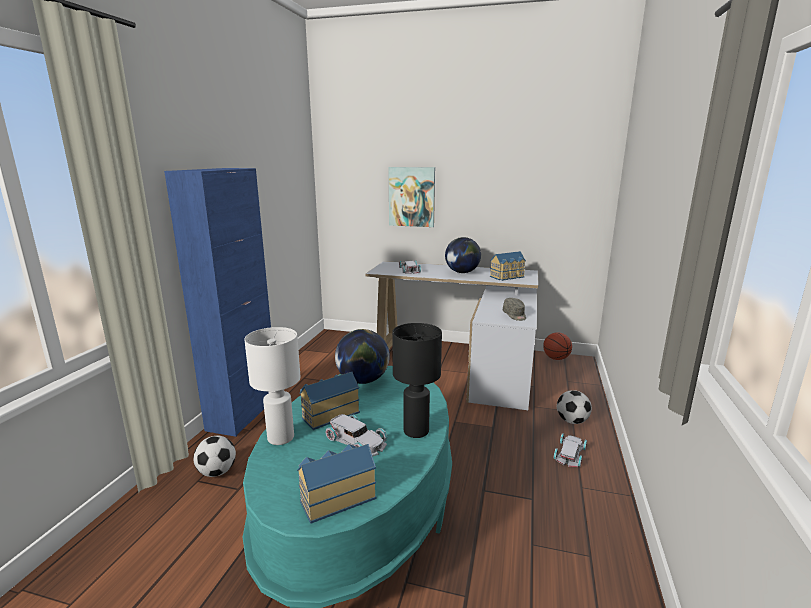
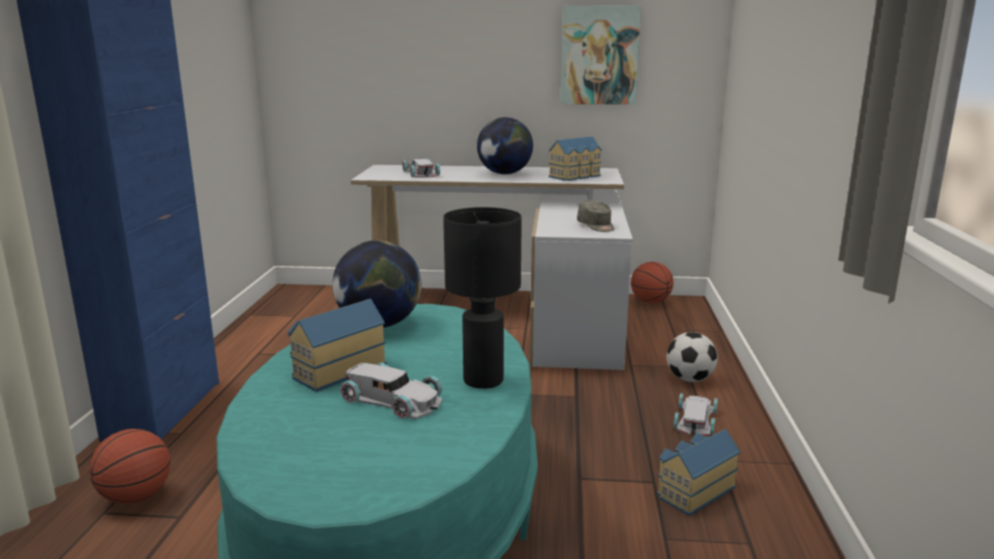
camera: 10 degrees left, 0 degrees up
(217, 472) = (136, 497): football -> basketball
(280, 437) = (264, 406): white table lamp -> none
(336, 497) = (381, 471): toy house -> toy house (693, 491)
(412, 197) = (417, 57): picture -> picture (599, 55)

